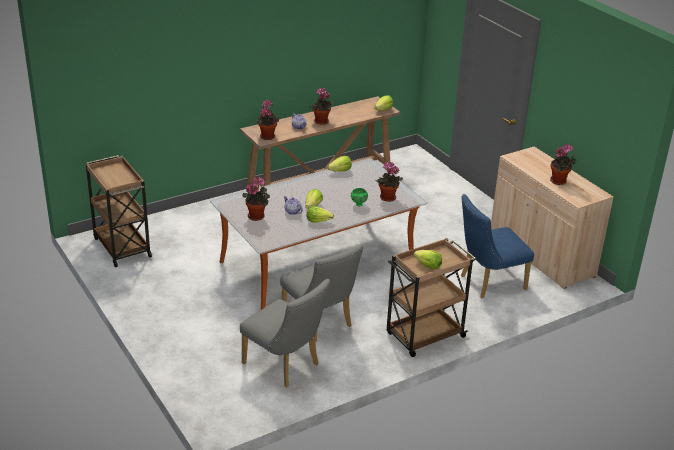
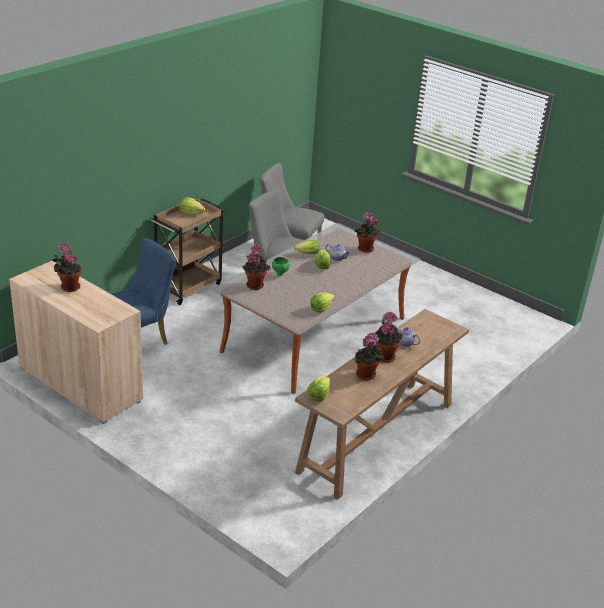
camera: 160 degrees right, 0 degrees up
(121, 246) = (503, 317): brown cart -> none
(267, 136) = (428, 323): potted plant -> potted plant (367, 376)

